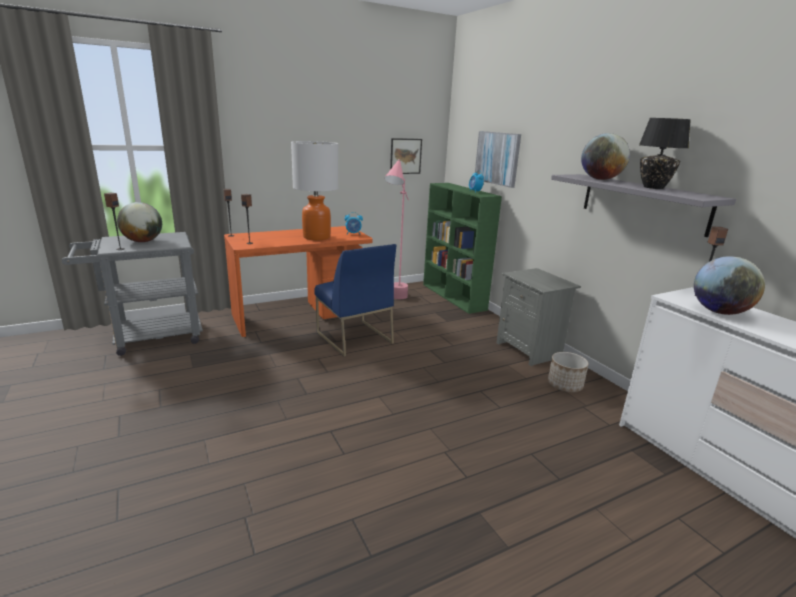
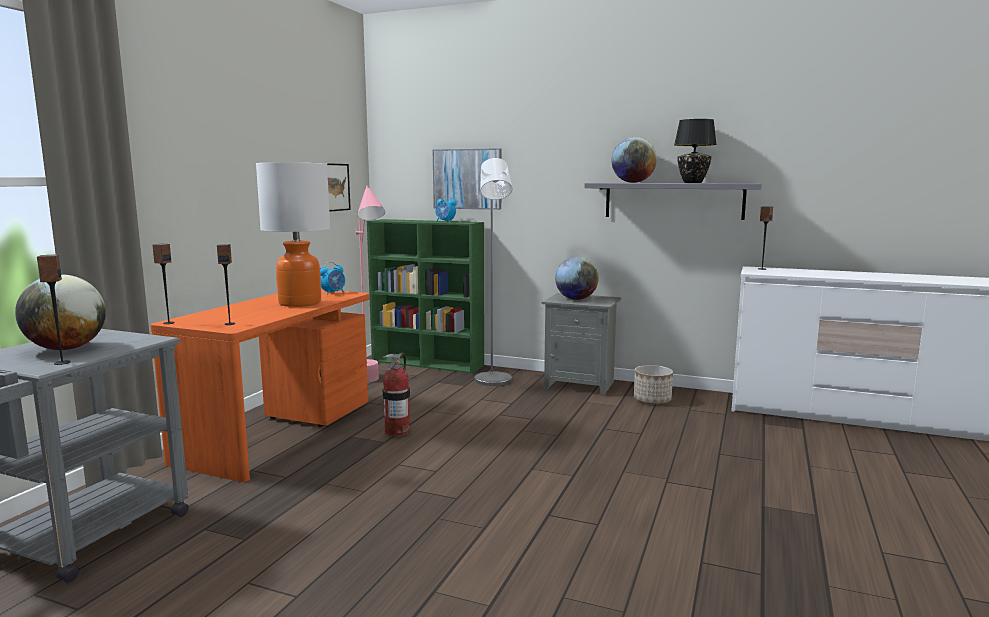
camera: 40 degrees left, 10 degrees down
(353, 337) = (397, 431): blue chair -> fire extinguisher
(470, 325) = (494, 382): none -> grey floor lamp
(719, 312) = (796, 273): globe -> globe (576, 299)

